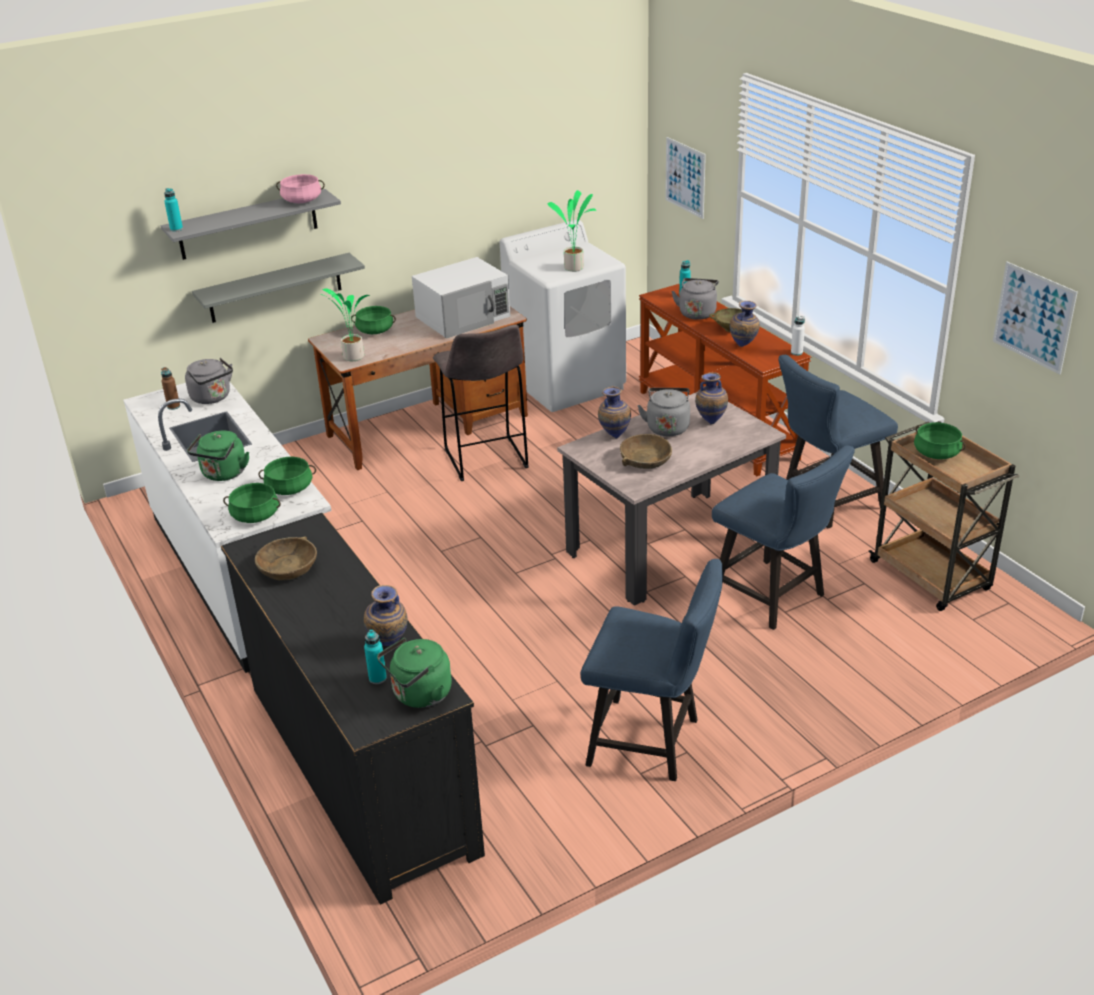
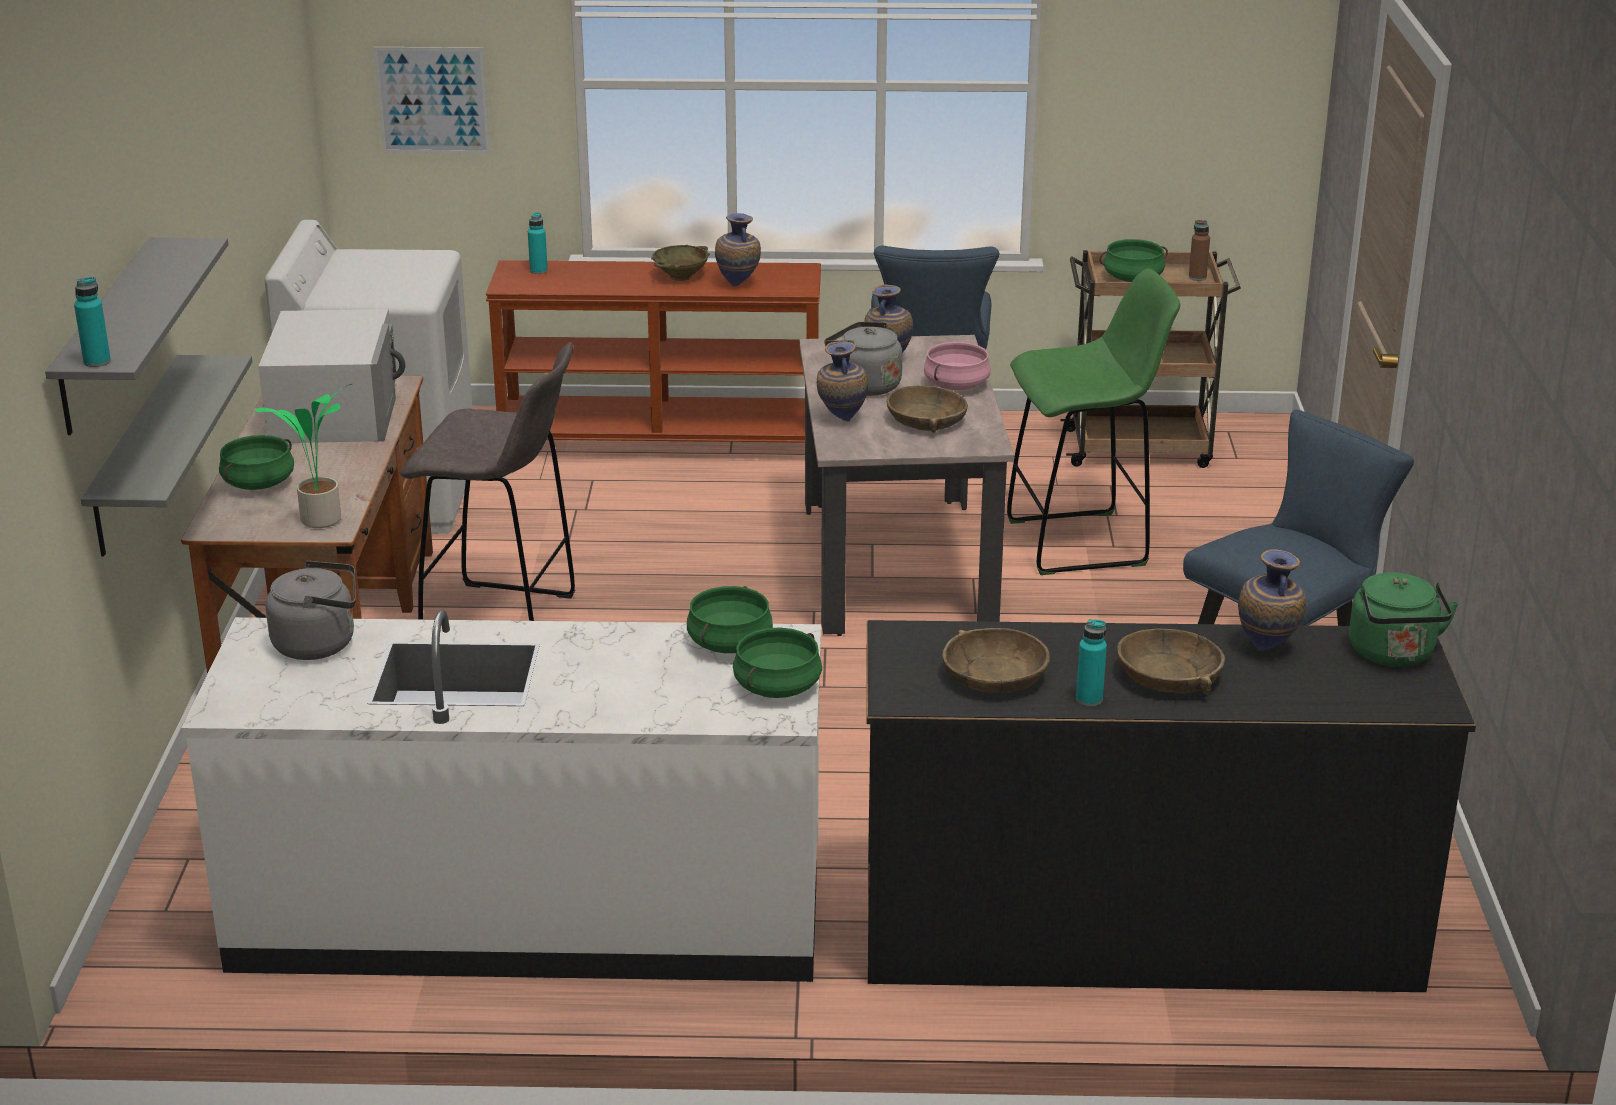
camera: 60 degrees left, 5 degrees down
(173, 406) = (293, 684): brown bottle -> brown bottle (1197, 277)
(223, 474) = (607, 687): green kettle -> none
(302, 201) = (171, 259): pink cooking pot -> pink cooking pot (956, 385)
(329, 622) = (1170, 676): none -> brown bowl
(377, 678) = (1333, 673): turquoise bottle -> turquoise bottle (1089, 699)
(575, 268) = (414, 277): potted plant -> none
(697, 313) = (602, 279): grey kettle -> none
(774, 598) = (1081, 543): blue chair -> green stool
(796, 353) = (800, 266): white bottle -> none
(1033, 317) = (1173, 70): picture -> none

